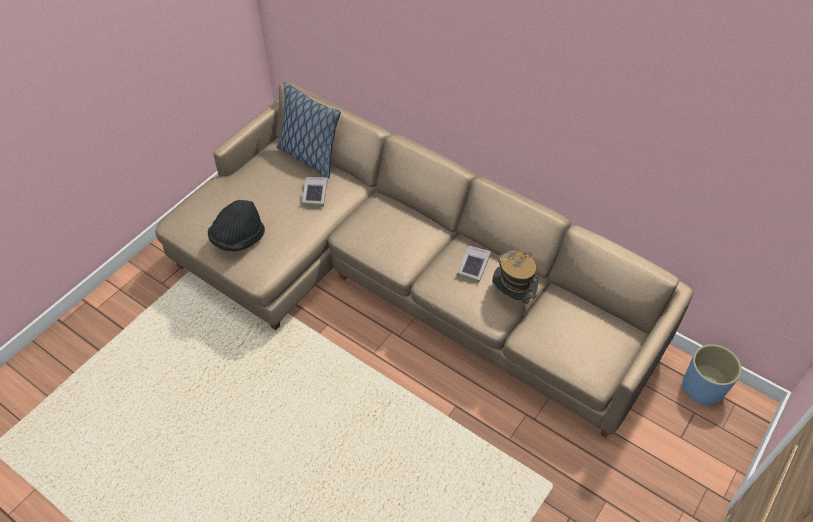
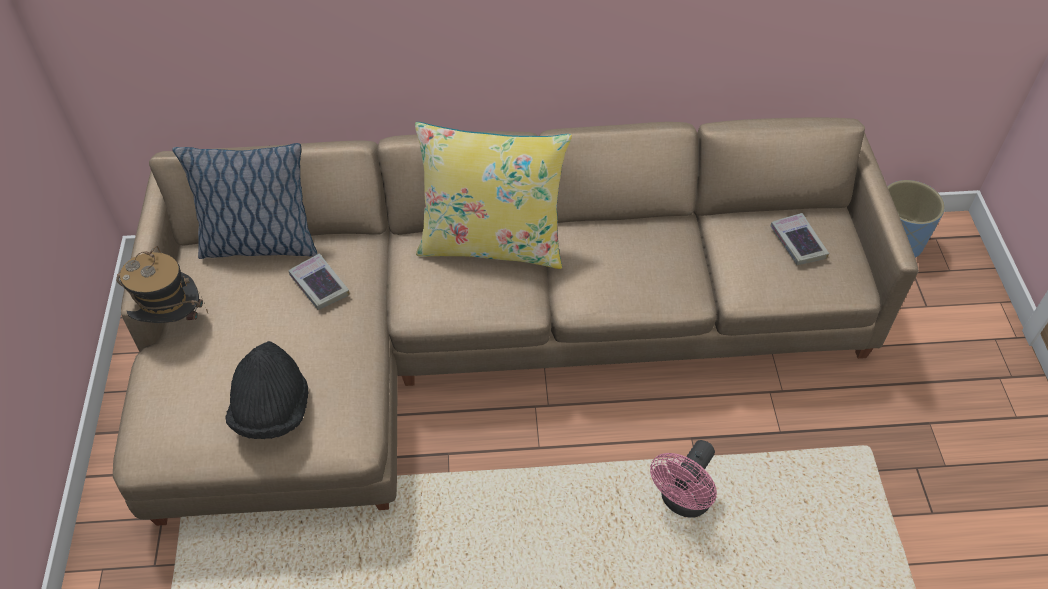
camera: 40 degrees left, 0 degrees up
(417, 433) = (682, 502): none -> pink fan
(418, 225) = (492, 243): none -> yellow pillow
(473, 266) = (607, 249): book -> book (797, 243)
(512, 295) = (680, 256): hat -> hat (172, 321)

